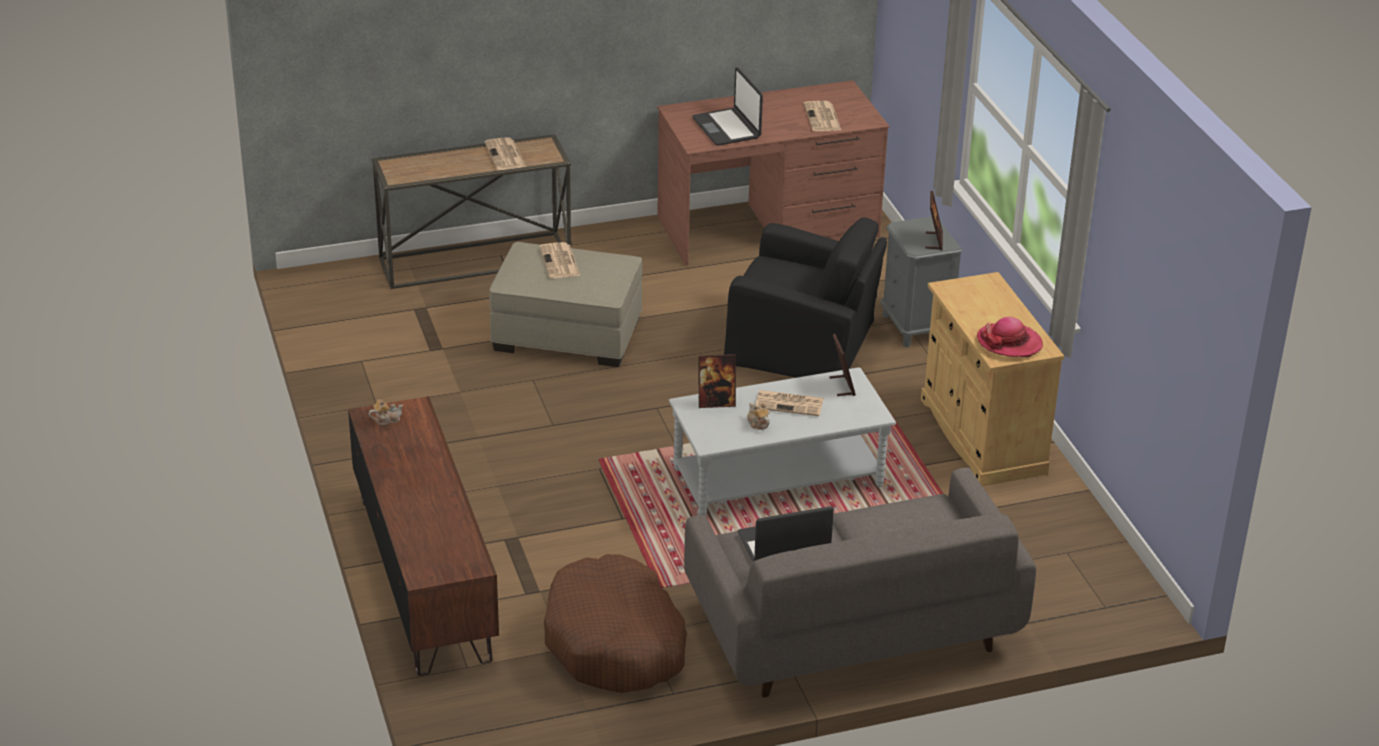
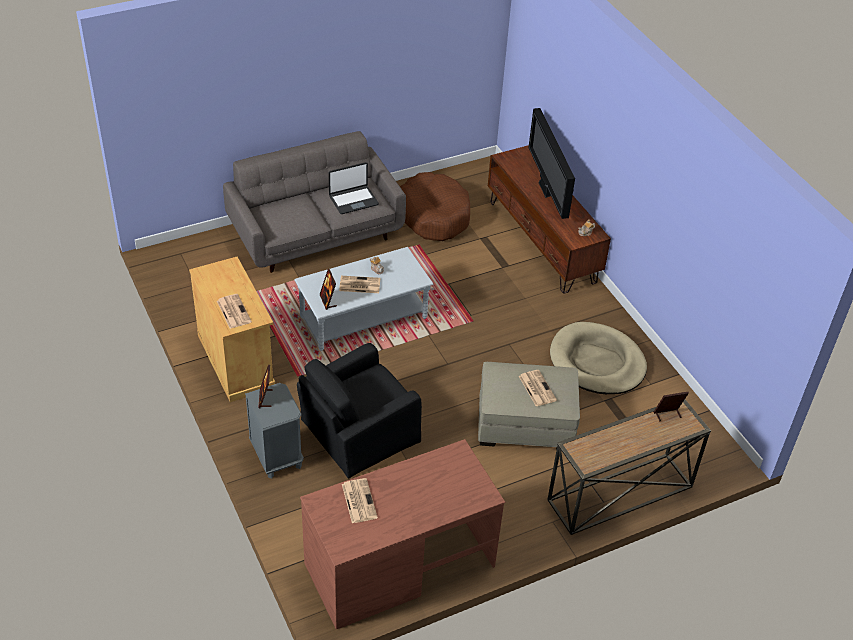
camera: 170 degrees right, 10 degrees up
(420, 495) = (545, 190): none -> television
(426, 392) = (597, 362): none -> beige dog bed
(505, 155) = (610, 445): newspaper -> newspaper (233, 311)
(716, 402) = (404, 282): picture frame -> picture frame (667, 415)
(727, 128) = (438, 476): laptop -> none
(802, 343) = (358, 431): black armchair -> black armchair turned 45 degrees counterclockwise
(1009, 343) = (223, 275): hat -> none

